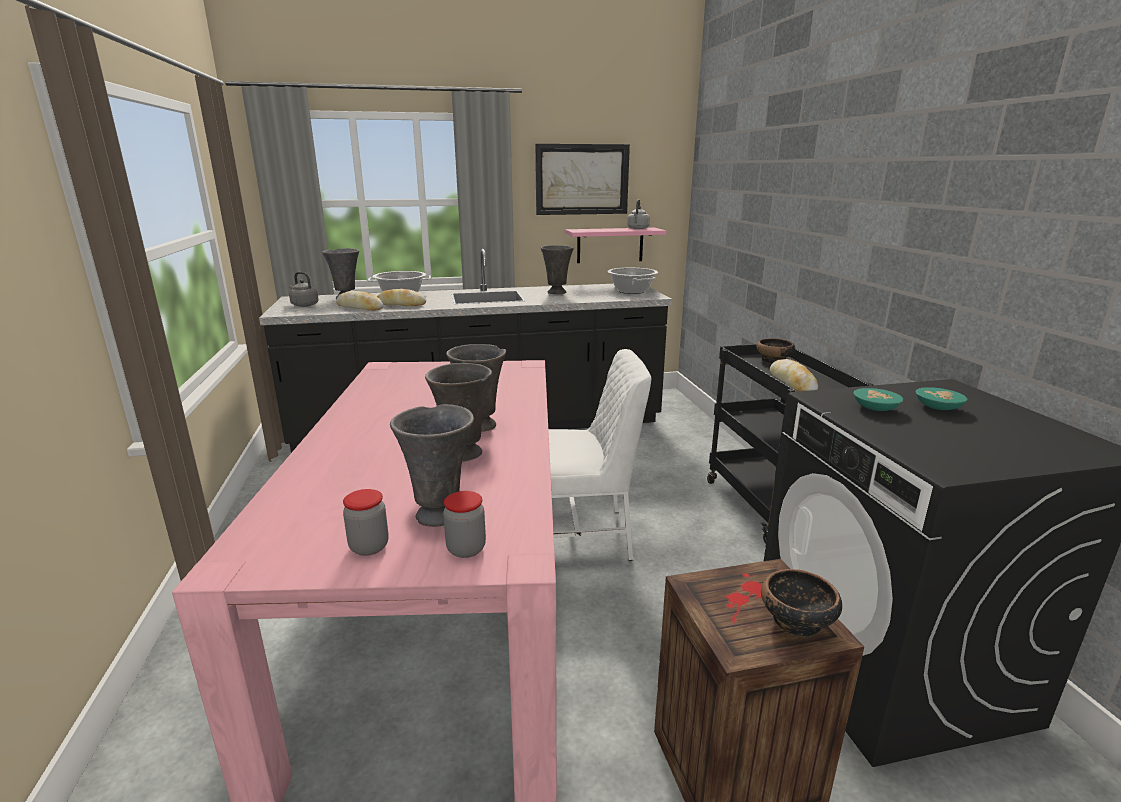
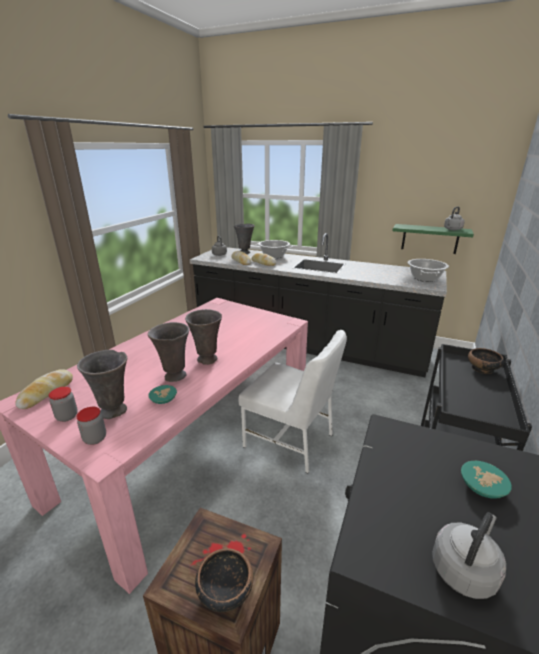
camera: 35 degrees right, 5 degrees up
(557, 293) = (368, 270): grey vase -> none
(582, 179) = (414, 188): picture -> none
(610, 245) = (430, 239): pink shelf -> green shelf
(792, 382) = (467, 395): bread -> bread (46, 393)
(874, 408) = (417, 460): turquoise bowl -> turquoise bowl (164, 399)
(1004, 450) = (464, 568): none -> grey kettle

